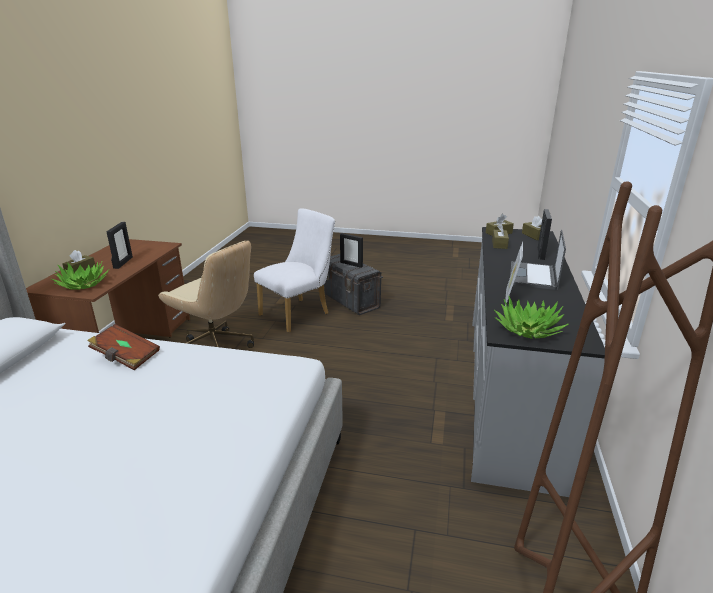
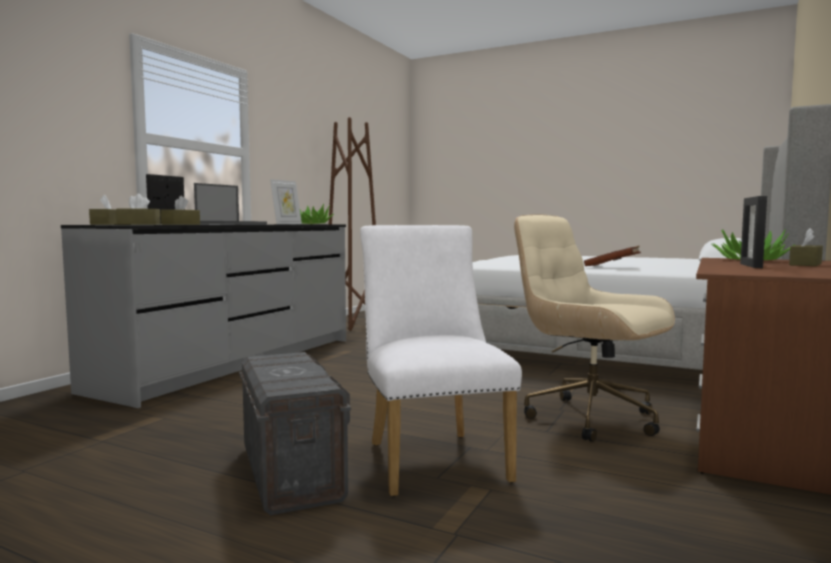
camera: 165 degrees left, 20 degrees down
(299, 313) = (432, 457): white chair -> white chair turned 105 degrees clockwise
(351, 264) = (286, 370): picture frame -> none

